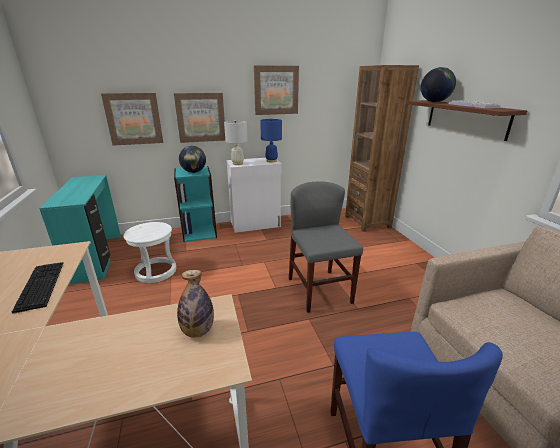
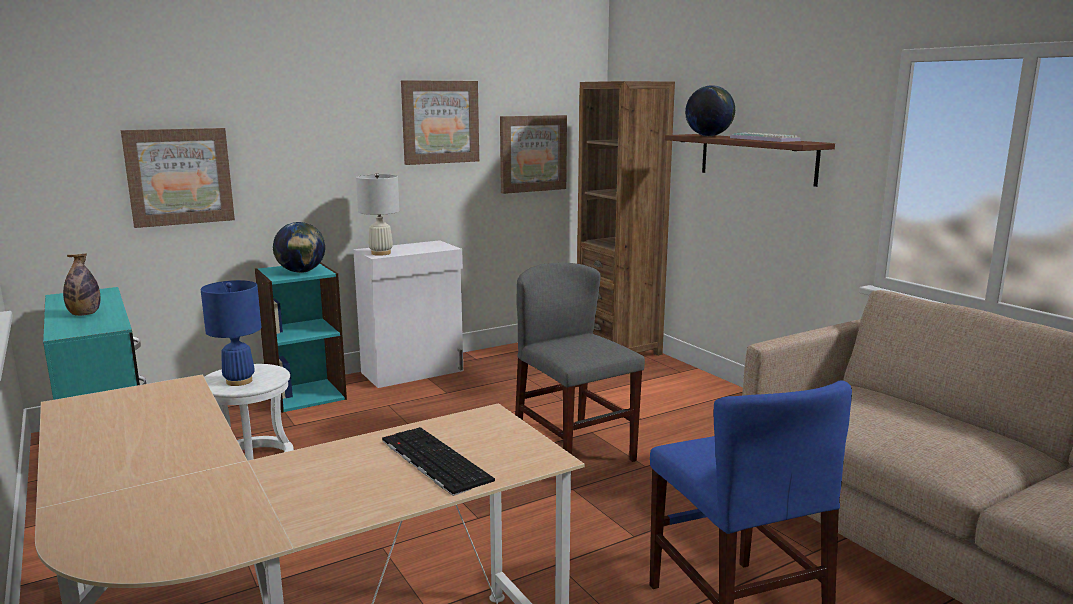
camera: 15 degrees left, 10 degrees down
(39, 285) = (181, 426): keyboard -> keyboard (432, 460)
(198, 331) = (482, 437): bottle -> bottle (84, 314)
(200, 117) = (306, 171): picture -> picture (532, 153)
(271, 161) = (441, 246): blue table lamp -> blue table lamp (239, 381)

